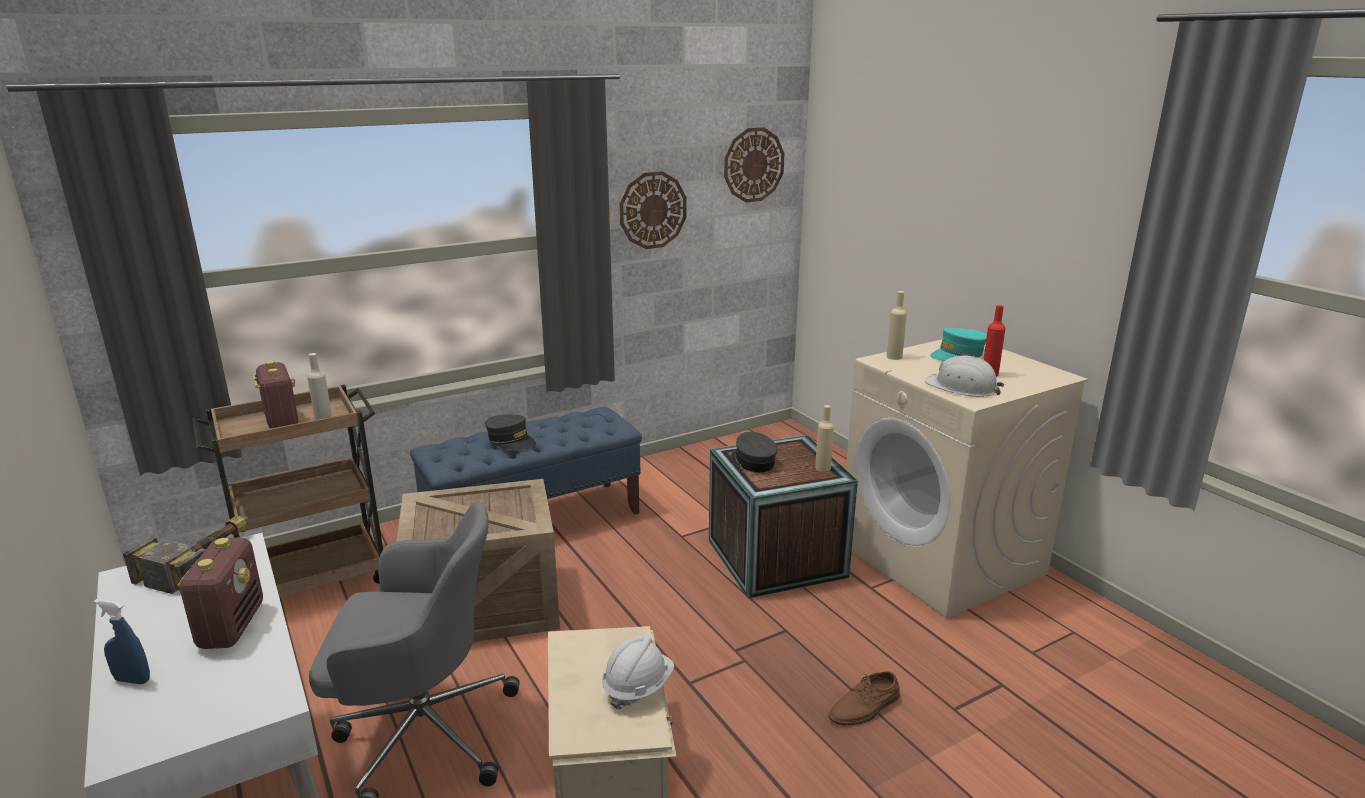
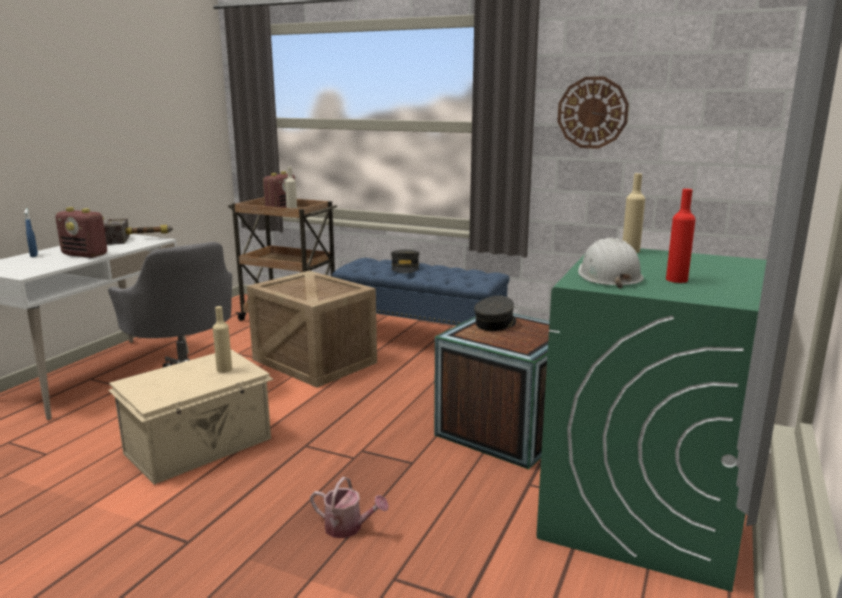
camera: 55 degrees right, 5 degrees down
(231, 626) = (85, 255): radio -> radio turned 60 degrees clockwise
(637, 687) = (194, 386): white hard hat -> none
(753, 165) = (717, 76): wall clock -> none
(823, 468) = (531, 346): beige bottle -> beige bottle (224, 369)
(865, 707) = (348, 528): brown shoe -> watering can
(942, 558) = (642, 510): beige washing machine -> green washing machine
(958, 355) = (702, 265): turquoise cap -> none

